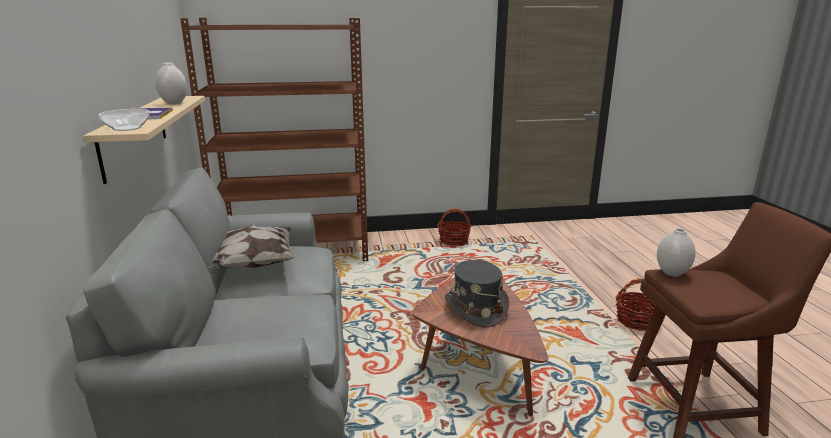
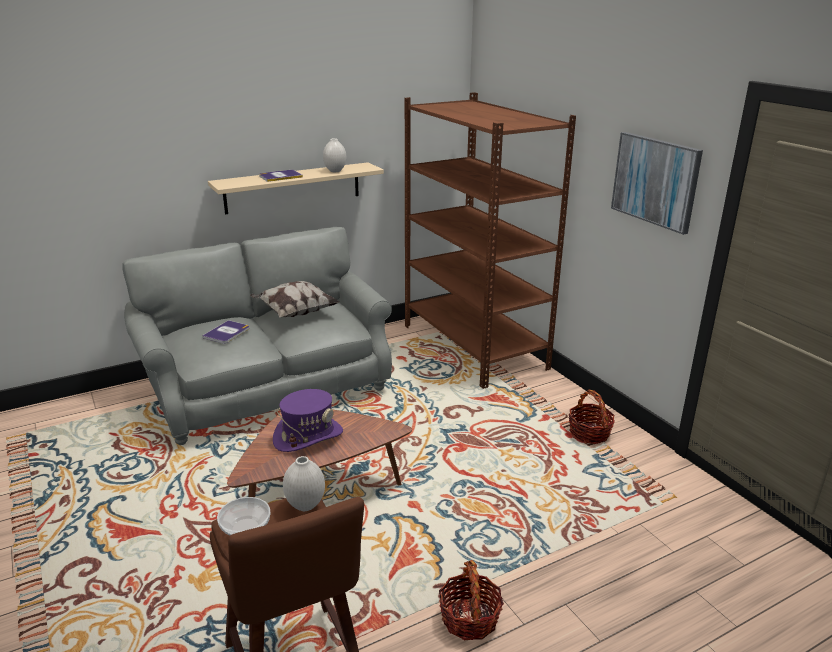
camera: 70 degrees right, 5 degrees up
(126, 128) = (229, 183): bowl -> bowl (245, 527)
(260, 308) = (227, 333): none -> book
(440, 51) = (655, 181): none -> picture
(475, 308) = (308, 436): grey hat -> purple hat

